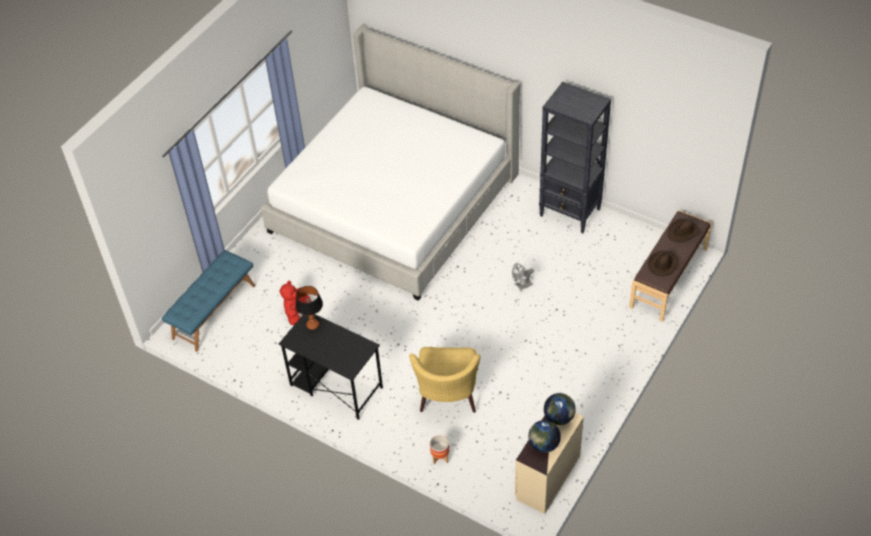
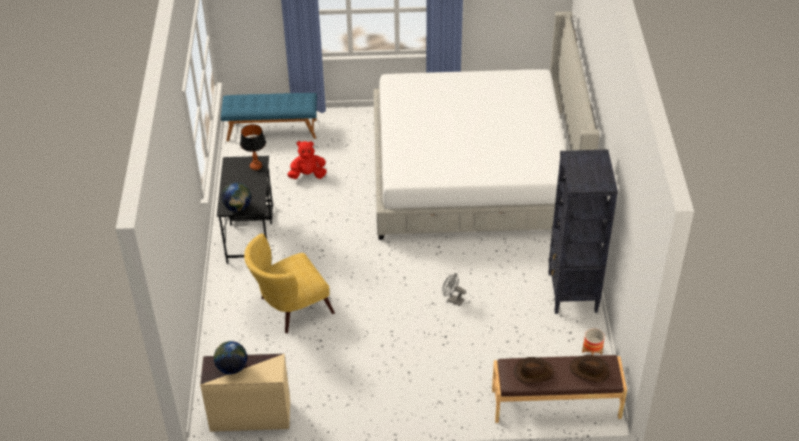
camera: 55 degrees right, 5 degrees down
(440, 457) = (223, 333): planter -> planter (592, 352)
(559, 417) = (269, 365): globe -> globe (237, 207)

